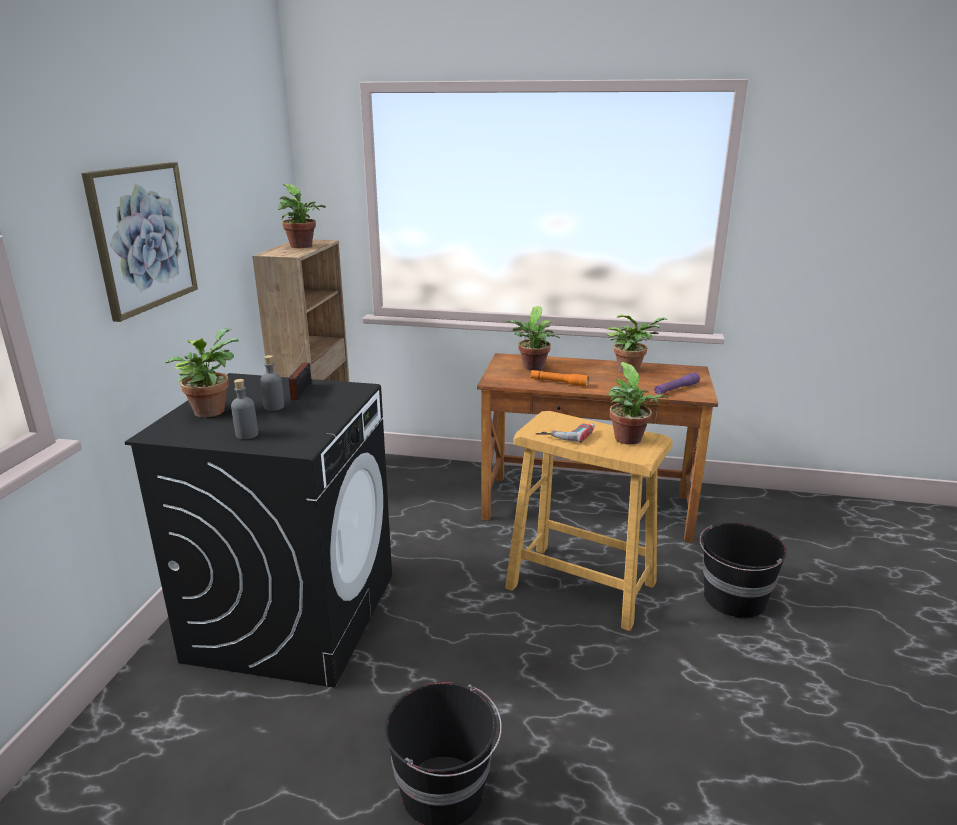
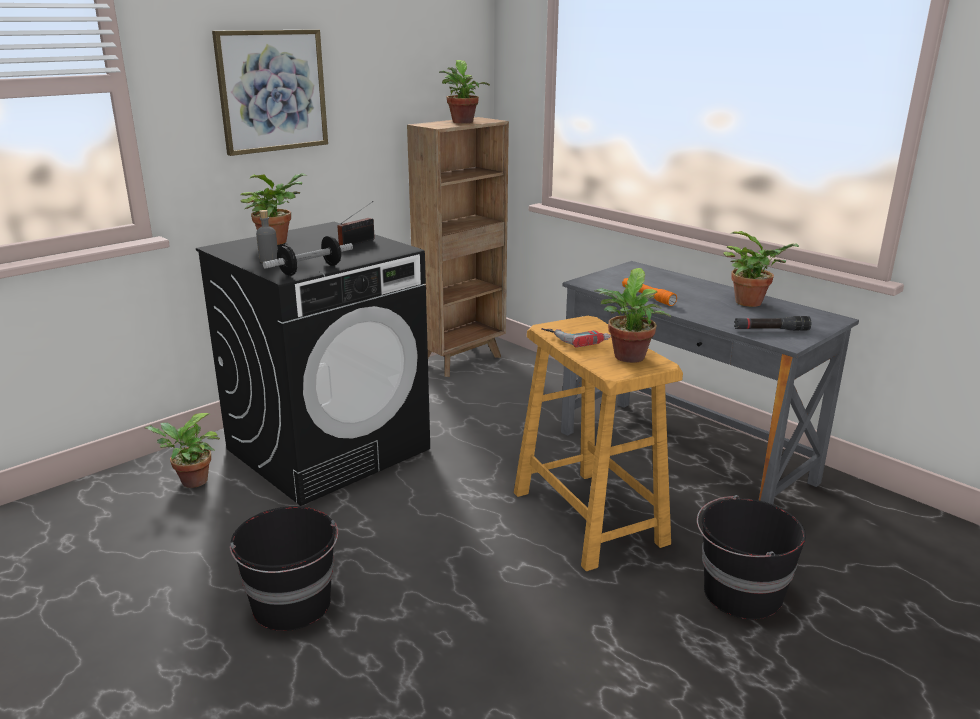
camera: 35 degrees right, 0 degrees up
(274, 407) = (319, 248): grey bottle -> none
(314, 434) = (310, 270): none -> dumbbell
(532, 368) = (644, 280): potted plant -> potted plant (191, 482)
(587, 507) = (684, 457): brown desk -> grey desk
(676, 389) = (771, 330): purple flashlight -> black flashlight

